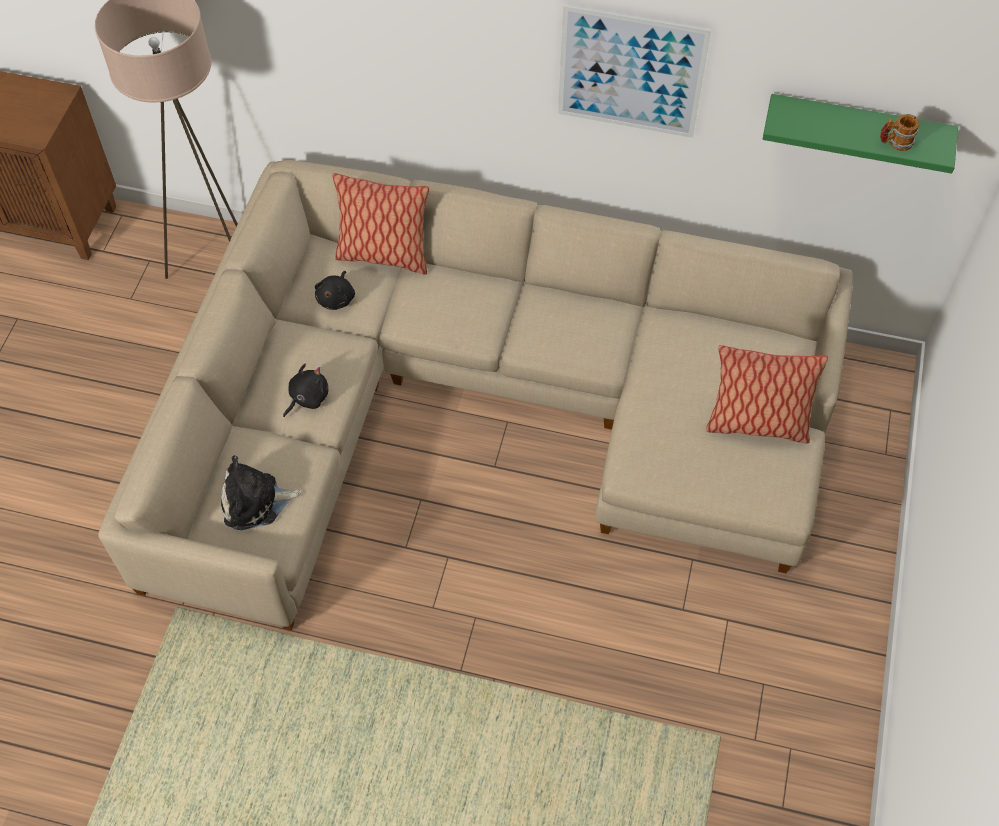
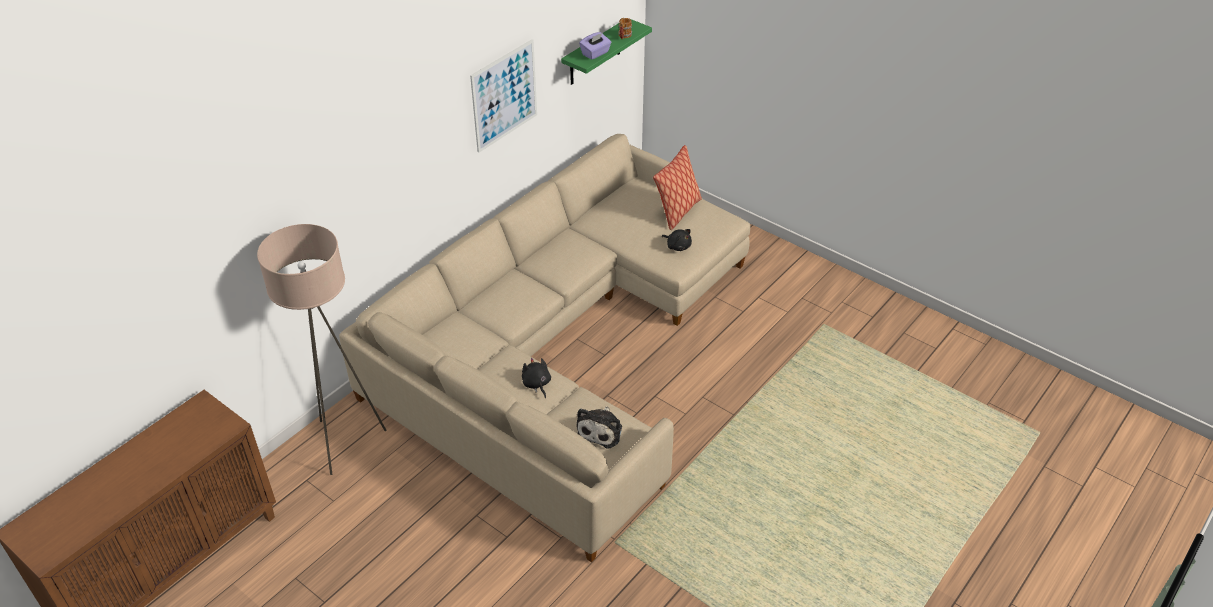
camera: 65 degrees left, 15 degrees down
(337, 298) = (468, 347): black plush toy -> black plush toy (677, 246)
(383, 256) = (451, 316): pillow -> none
(816, 127) = (595, 53): none -> purple tissue box

